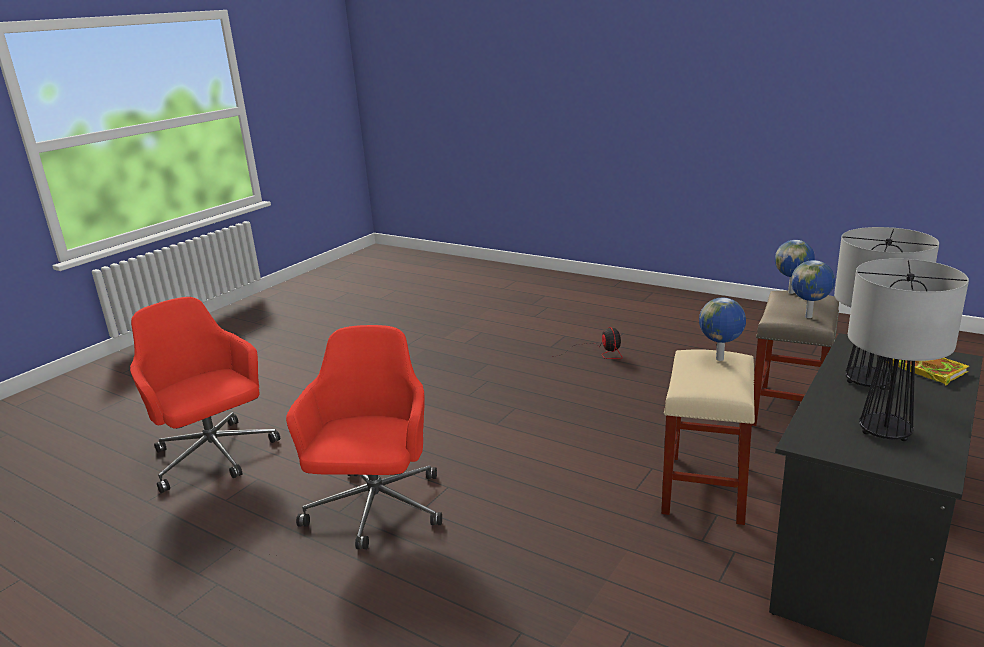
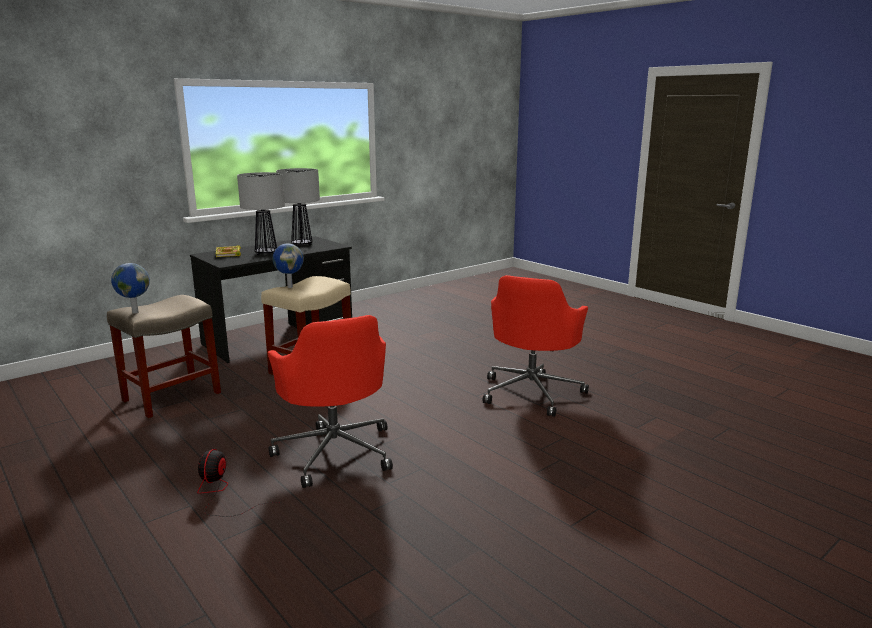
camera: 165 degrees left, 5 degrees down
(214, 456) = (696, 455): red office chair -> red office chair (335, 451)
(809, 317) = (178, 297): globe -> none

